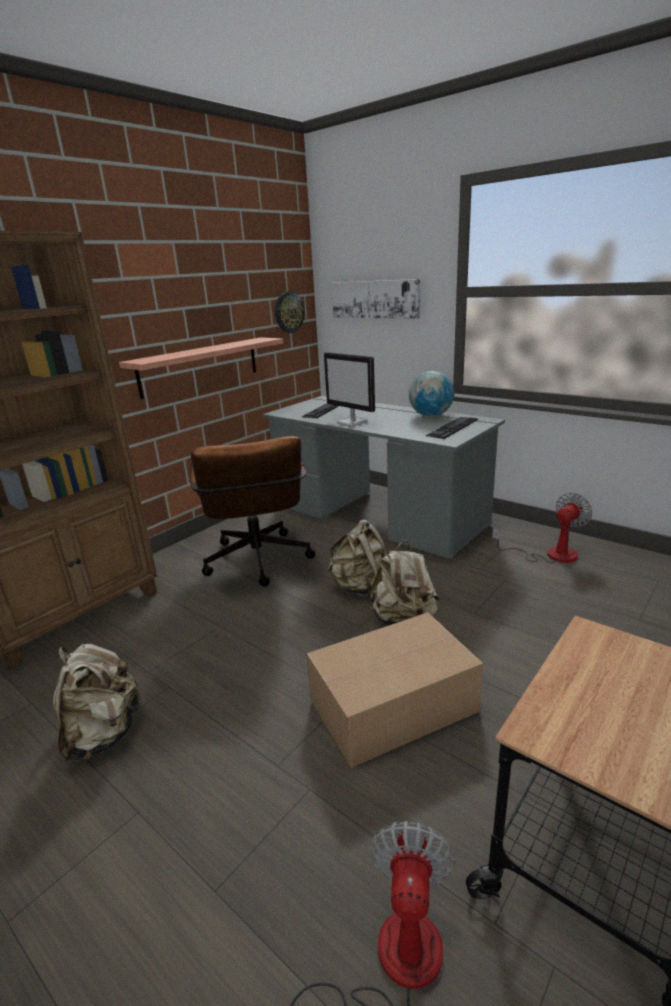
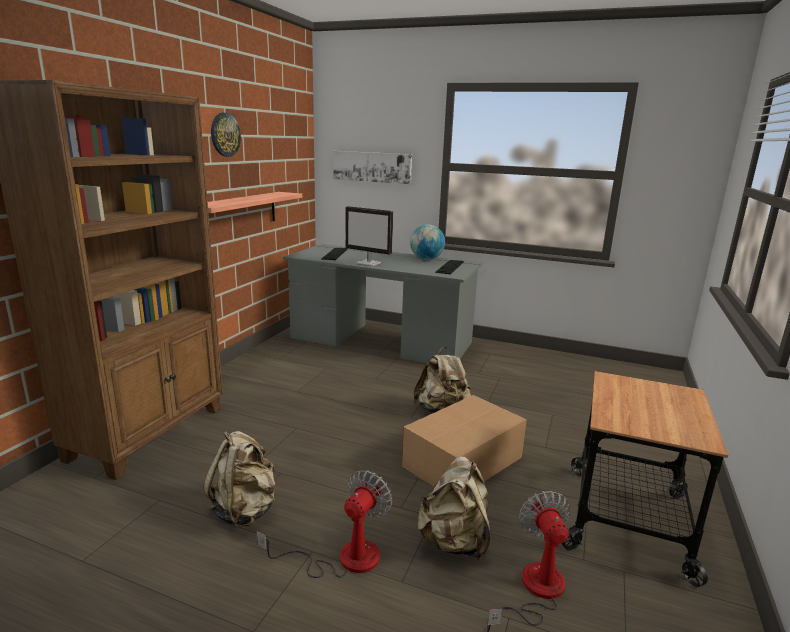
camera: 20 degrees left, 5 degrees down
(258, 564) = (301, 382): brown office chair -> none
(289, 312) = (298, 172): wall clock -> wall clock (225, 134)
(360, 587) = (396, 392): beige backpack -> beige backpack (454, 542)
(550, 555) = (522, 361): fan -> fan (343, 558)

